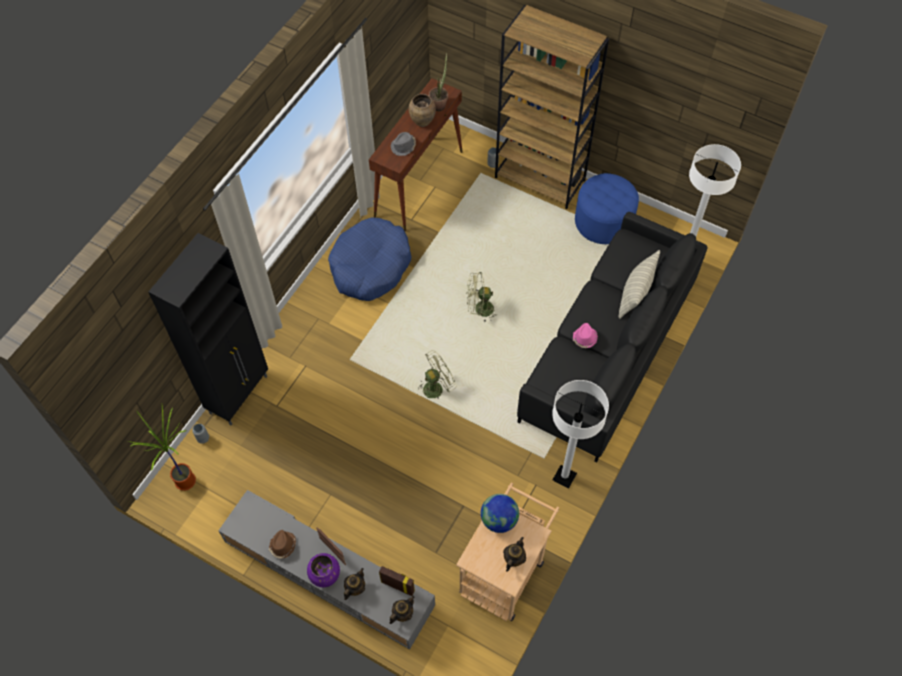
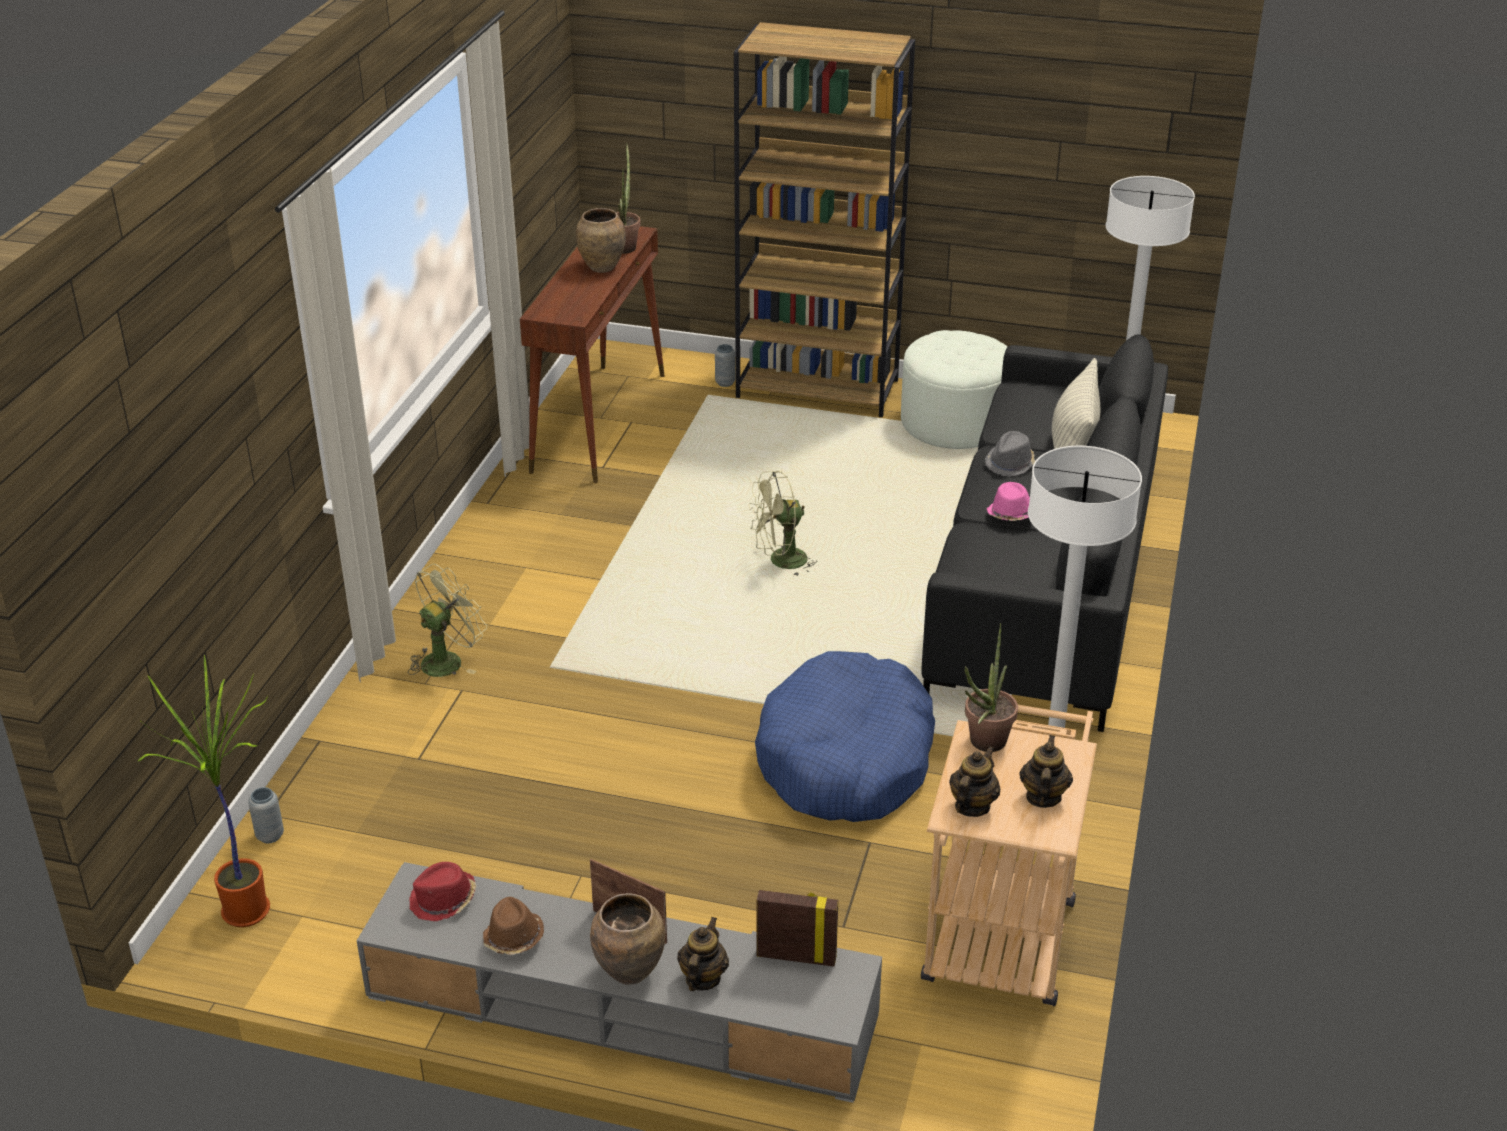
camera: 15 degrees left, 25 degrees down
(239, 394) = (333, 754): black cabinet -> none
(258, 517) = (443, 900): none -> red hat
(326, 576) = (630, 971): purple vase -> brown vase
(370, 266) = (546, 536): blue dog bed -> blue dog bed (846, 759)
(402, 613) = (825, 1001): teapot -> teapot (972, 806)
(403, 147) = (579, 297): grey hat -> grey hat (1010, 463)
(436, 387) = (741, 678): green fan -> green fan (448, 660)
(499, 519) = (983, 745): globe -> potted plant
(603, 221) = (954, 423): blue ottoman -> white ottoman

